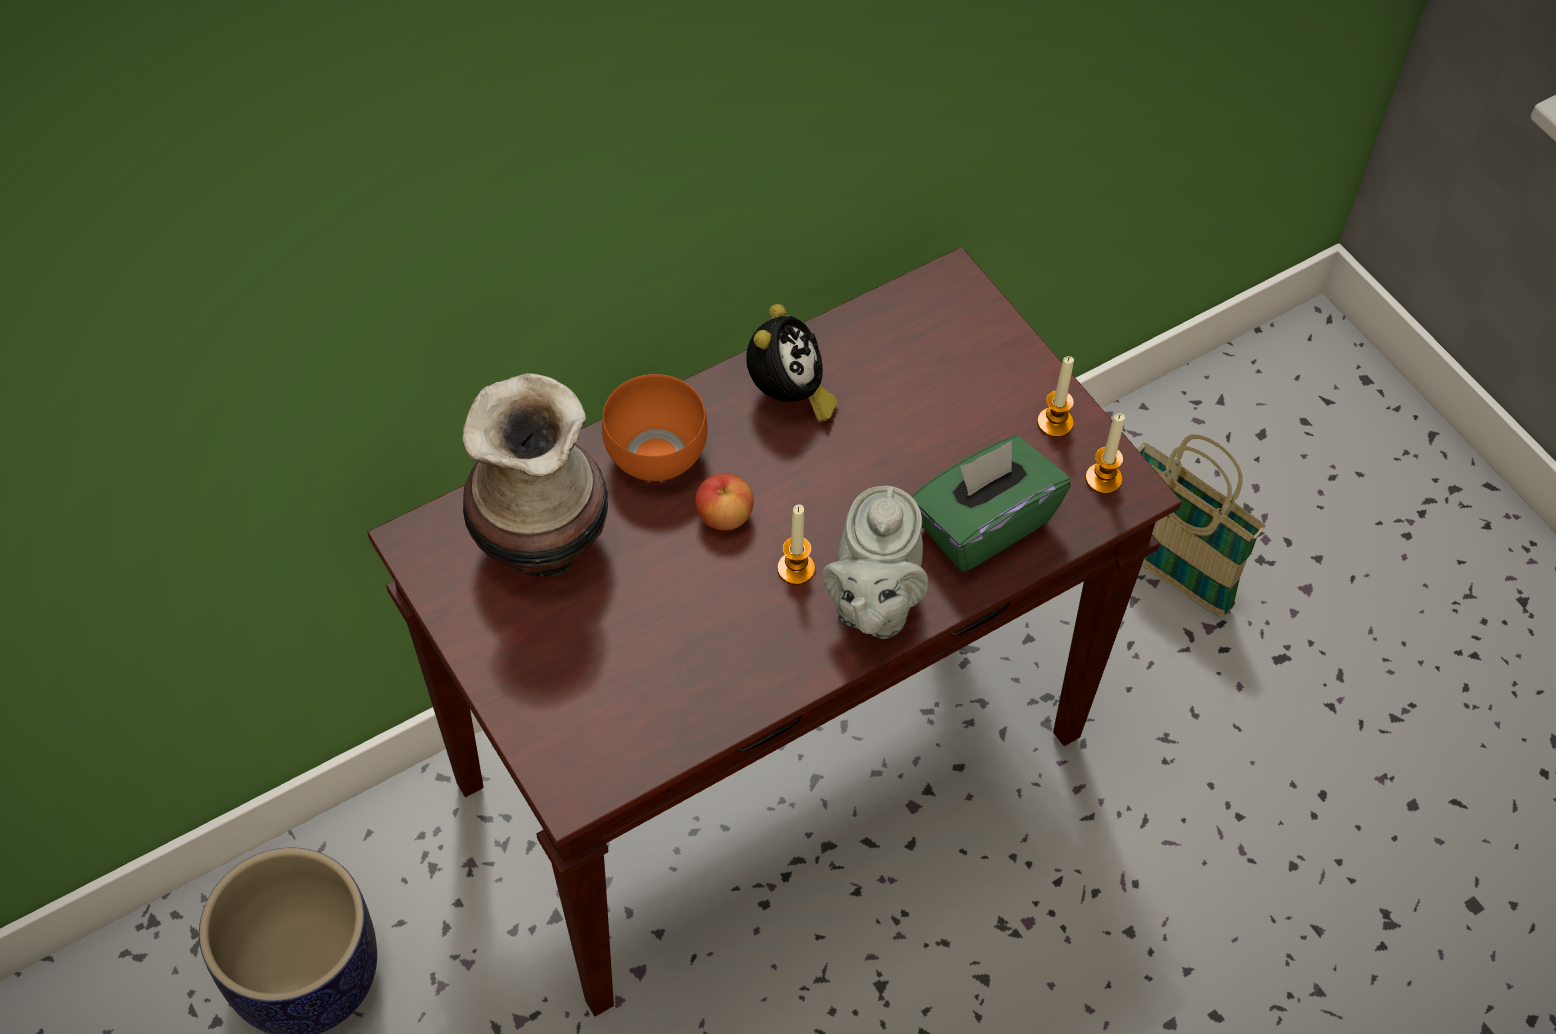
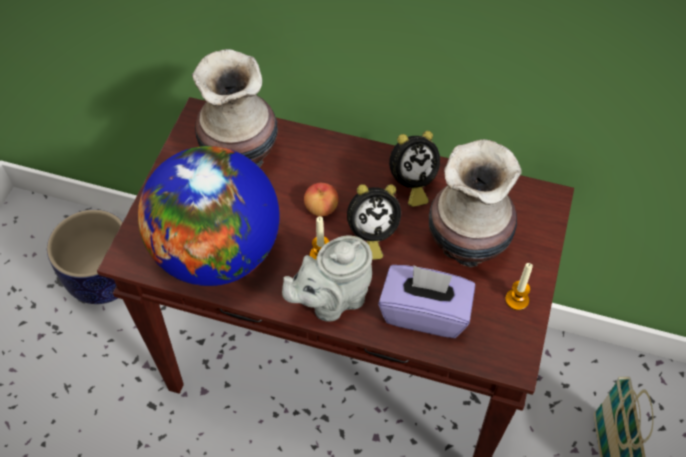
camera: 50 degrees right, 0 degrees up
(653, 458) = (324, 161): orange bowl -> none
(674, 679) = (217, 252): none -> globe
(820, 495) = (371, 235): none -> alarm clock
(936, 410) = (468, 245): none -> vase
(983, 524) = (424, 312): green tissue box -> purple tissue box
(1103, 479) = (507, 345): candle -> none

